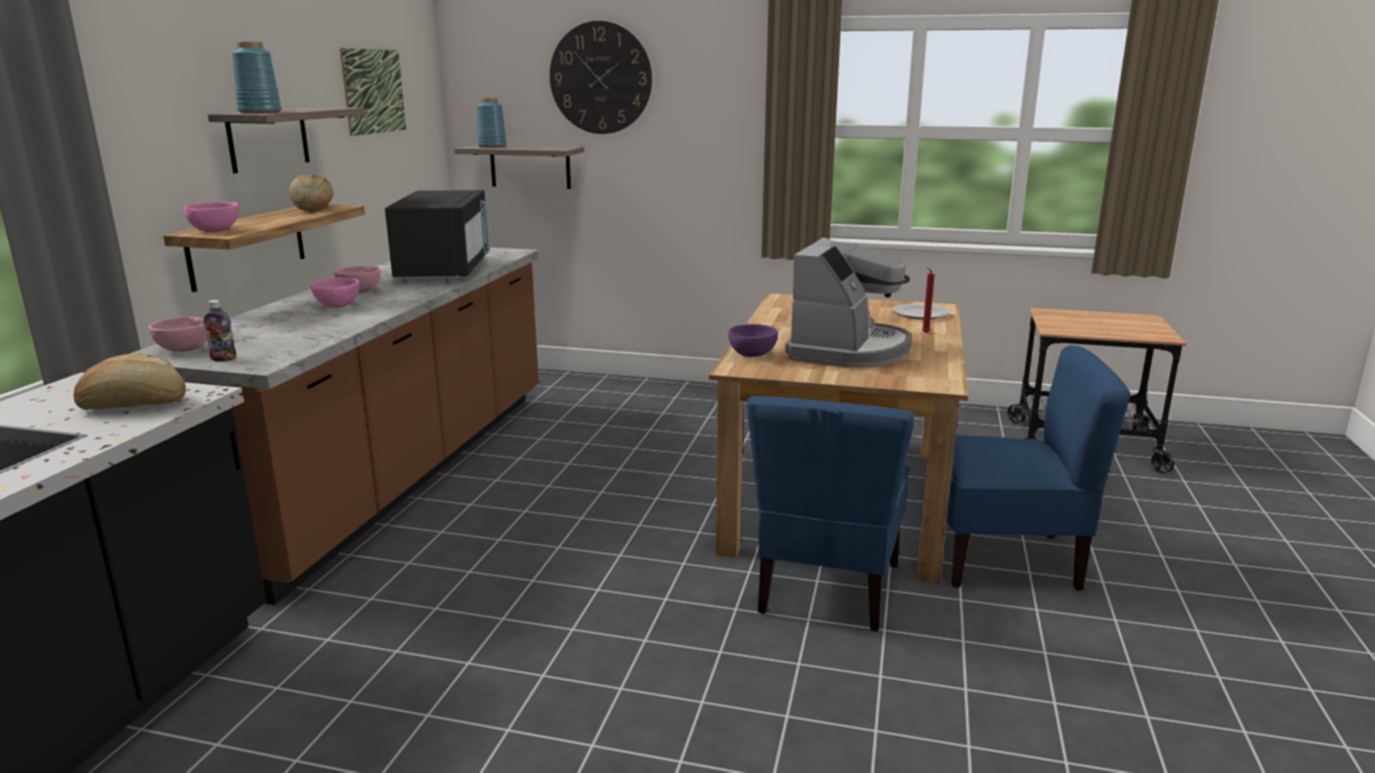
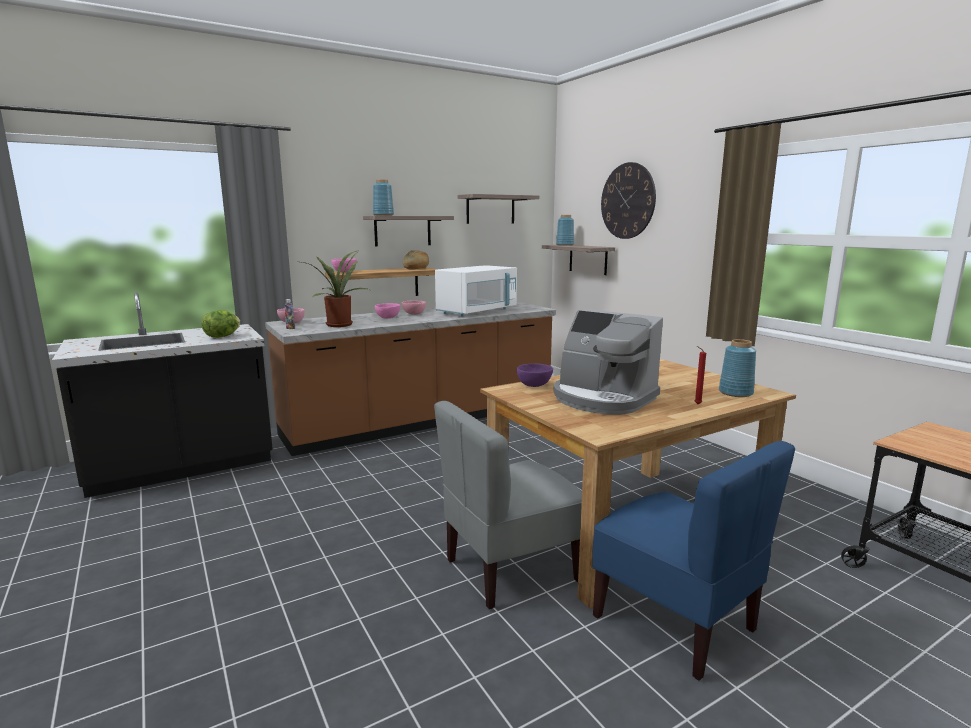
camera: 45 degrees right, 5 degrees down
(134, 405) = (222, 336): bread -> lettuce
(293, 333) = (339, 324): none -> potted plant
(374, 91) = (490, 209): picture -> shelf
(445, 271) = (477, 311): black microwave -> white microwave
(826, 588) = (510, 569): blue chair -> grey chair
(848, 350) = (602, 399): coffee machine -> coffee machine turned 60 degrees clockwise
(921, 314) = (736, 393): plate -> blue vase

